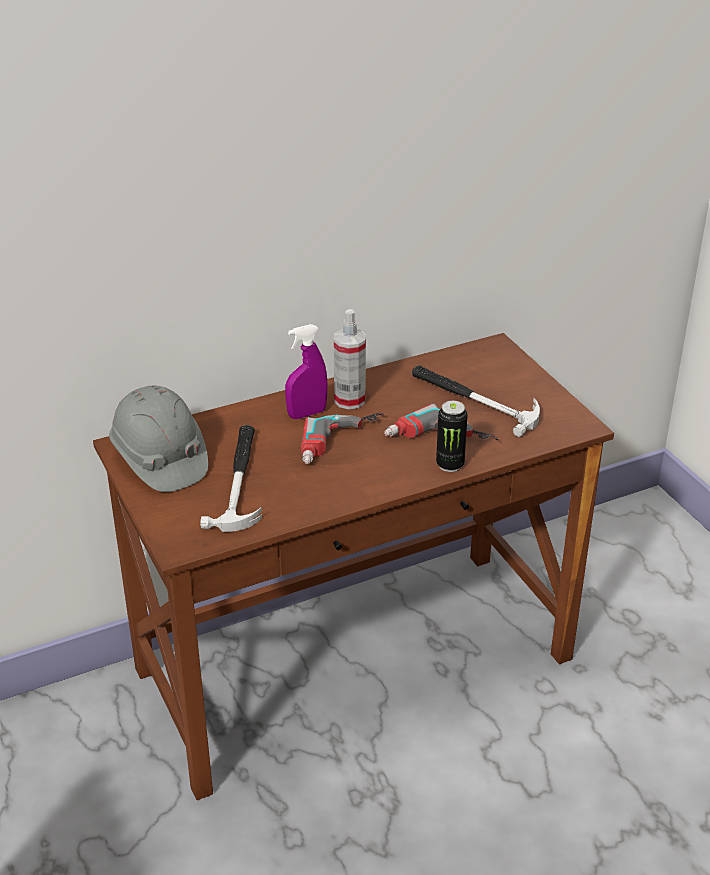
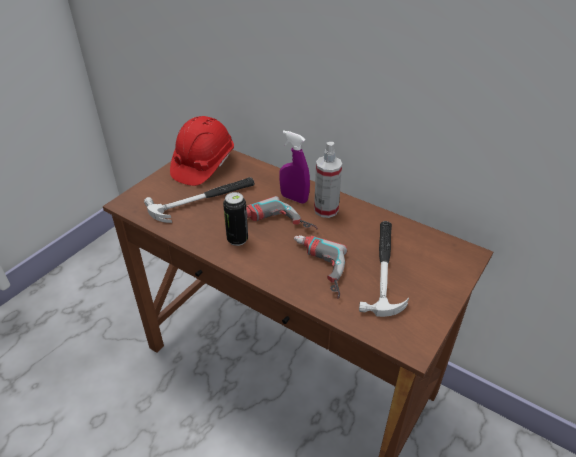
camera: 60 degrees right, 5 degrees up
(159, 459) = (203, 165): grey hard hat -> red hard hat
(450, 465) = (292, 285): can -> can (237, 239)

